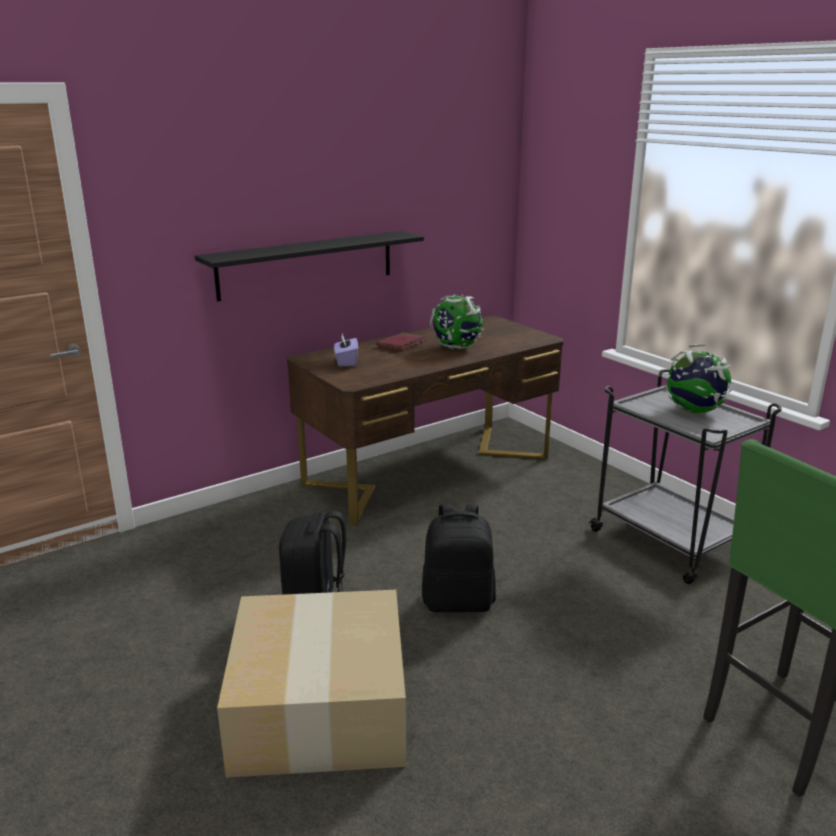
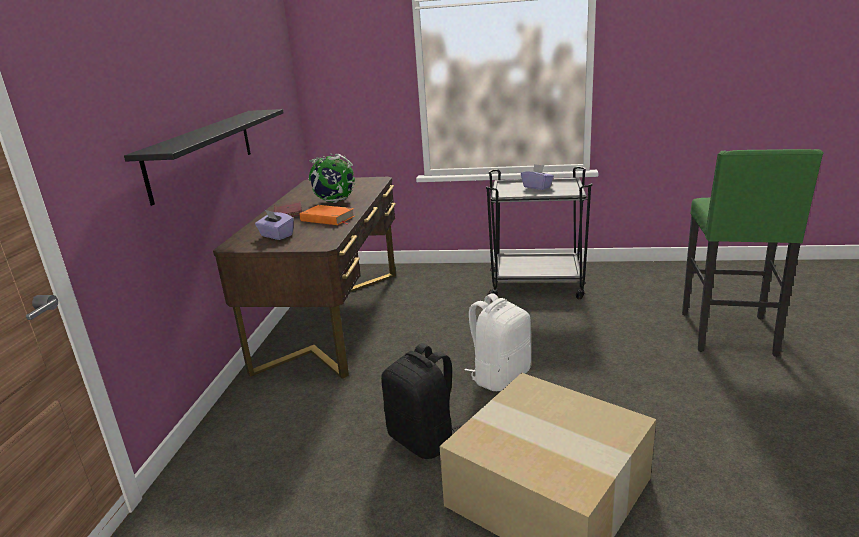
camera: 45 degrees left, 0 degrees up
(411, 362) = (327, 219): none -> orange book
(458, 601) = (500, 376): black backpack -> white backpack
(694, 411) = (537, 187): globe -> purple tissue box

